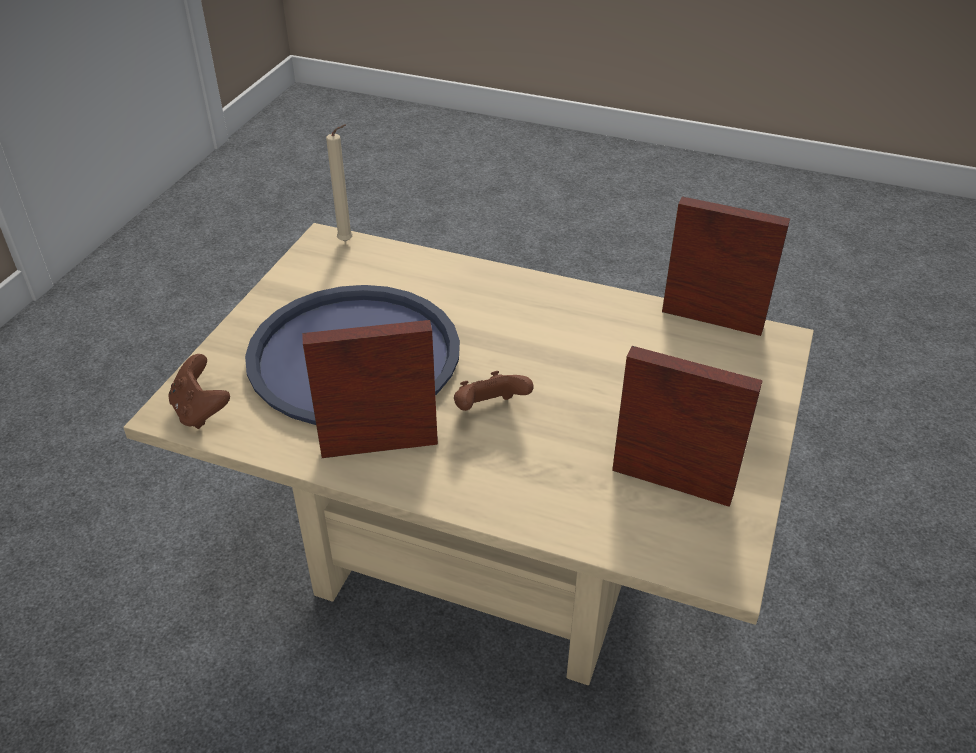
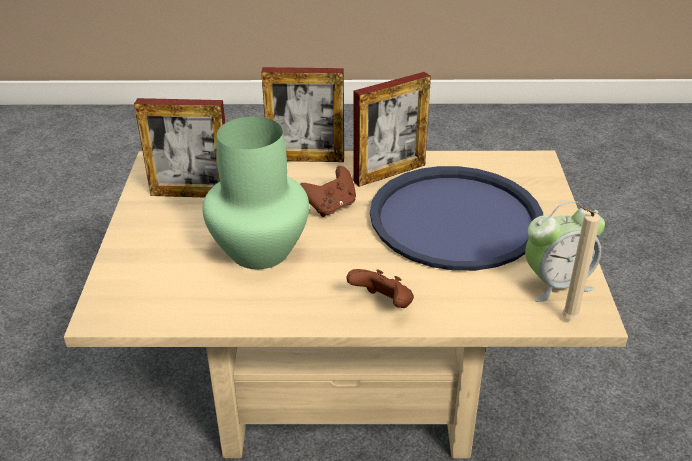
camera: 160 degrees right, 5 degrees down
(201, 411) = (519, 166): brown game controller -> brown game controller (383, 304)
(323, 268) = (556, 284): none -> alarm clock
(599, 370) = (259, 252): none -> green vase
(712, 319) = (165, 321): picture frame -> picture frame (306, 158)

